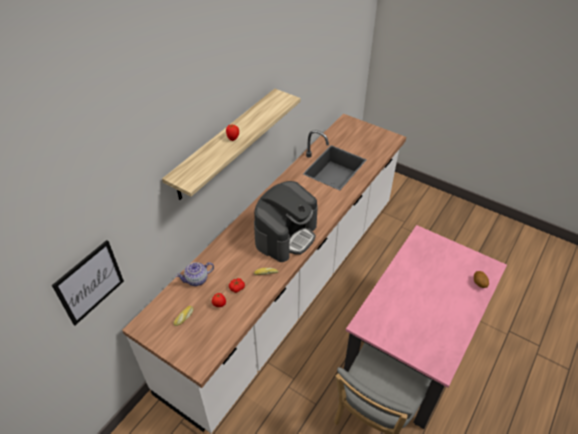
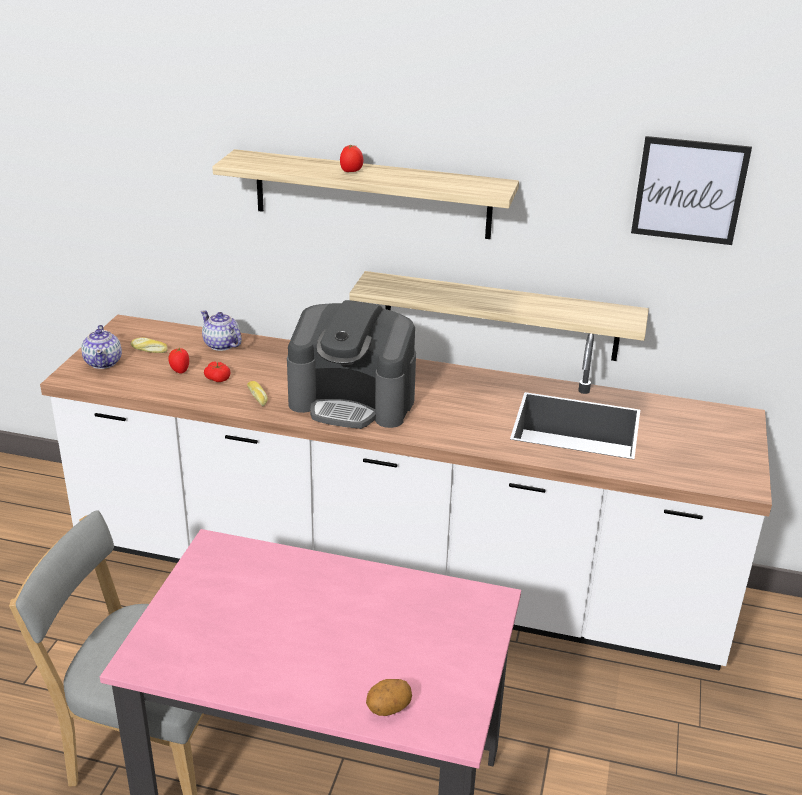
camera: 70 degrees right, 15 degrees down
(89, 282) = (97, 200): picture -> picture (689, 190)
(189, 344) = (103, 362): none -> teapot
(274, 153) = (500, 316): none -> shelf

